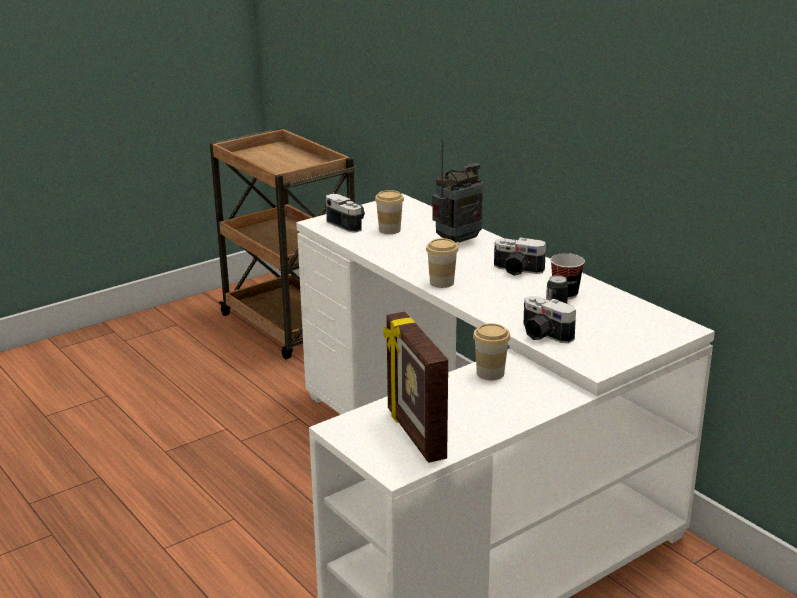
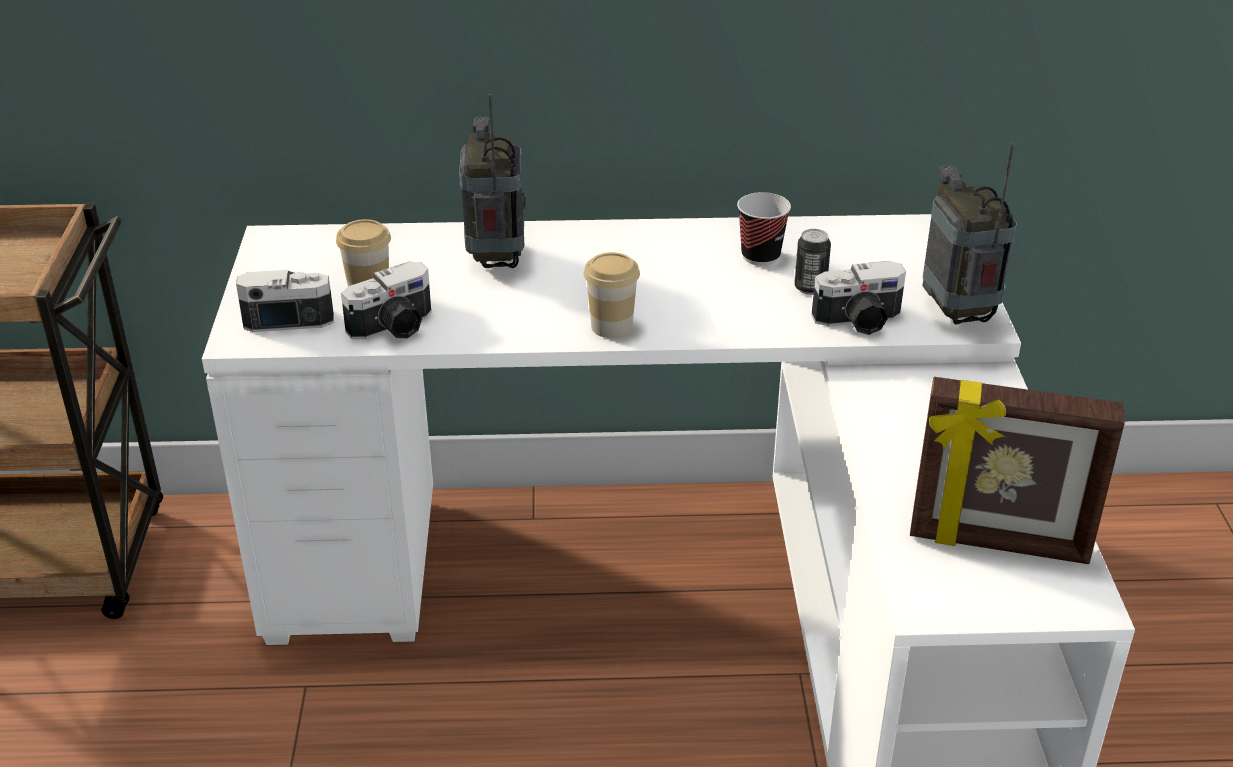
camera: 55 degrees left, 10 degrees up
(490, 373) = (883, 410): cup -> none
(517, 270) = (648, 257): camera -> camera (394, 328)
(598, 357) = (958, 313): none -> radio

